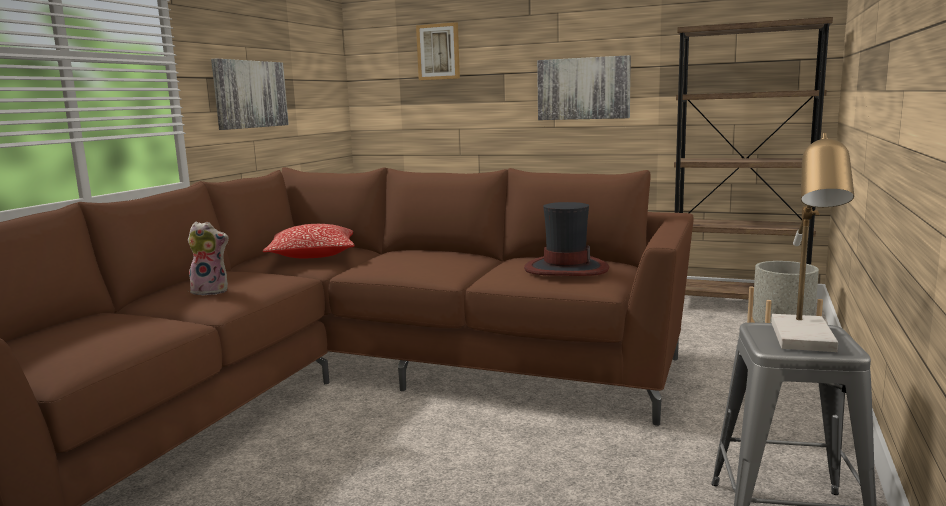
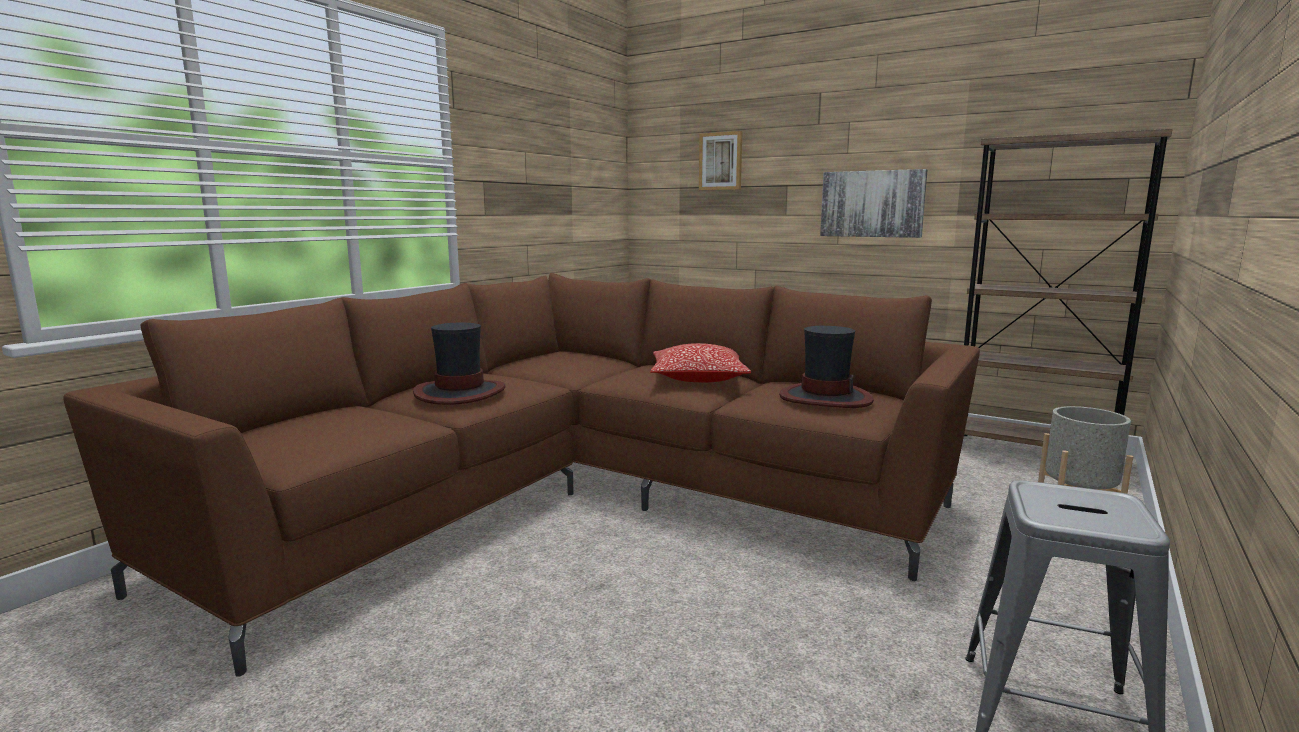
camera: 10 degrees right, 0 degrees up
(212, 291) = (460, 393): plush toy -> hat
(250, 94) = (526, 199): picture -> none
(313, 255) = (569, 363): pillow -> pillow (698, 378)
(806, 341) = (1089, 510): table lamp -> none

